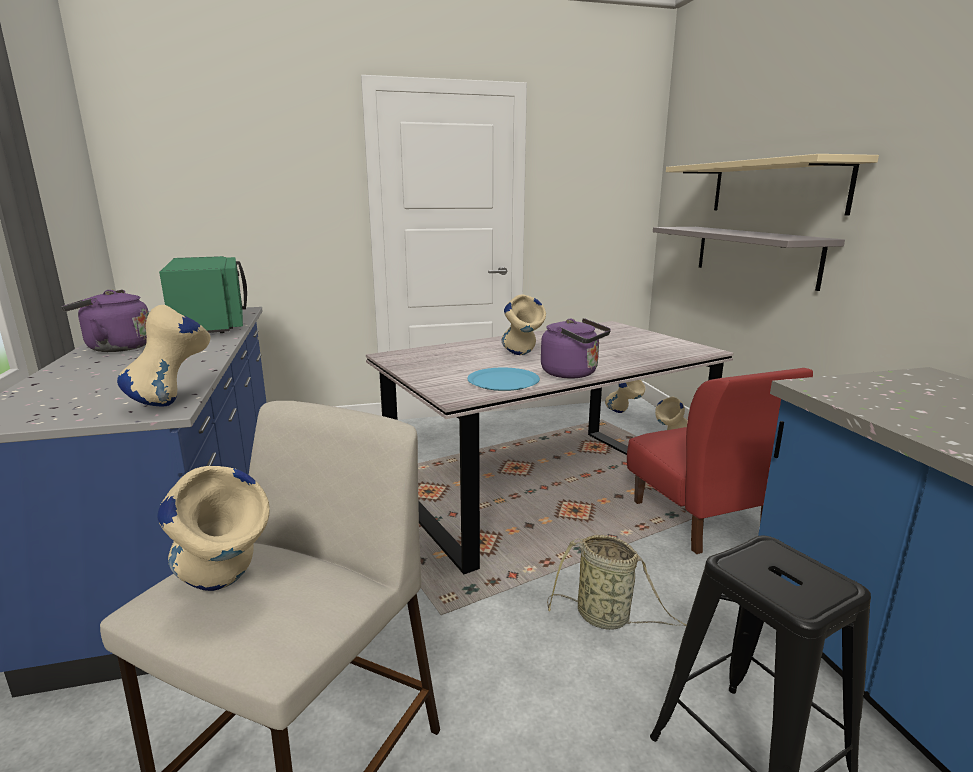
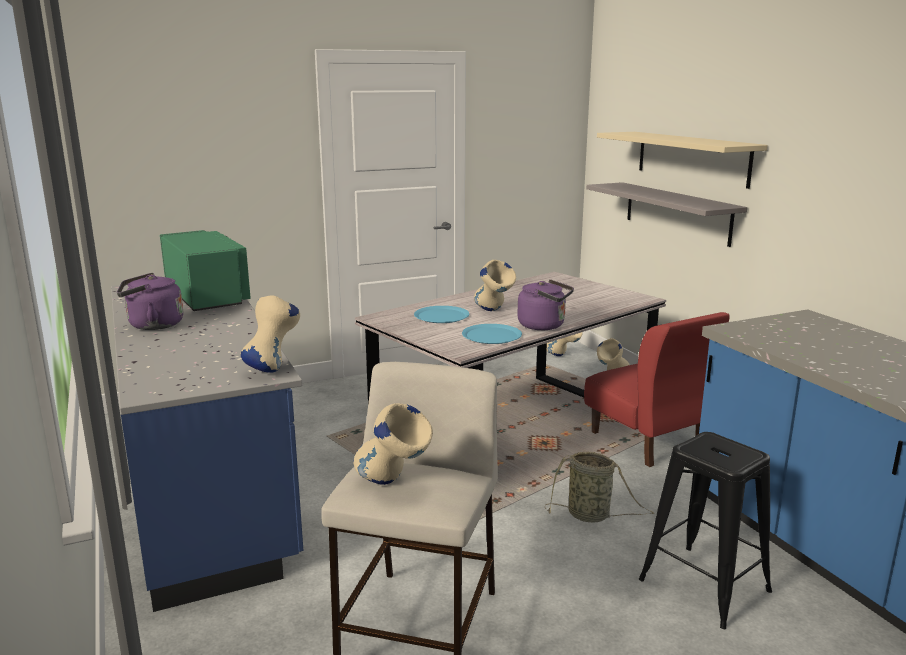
camera: 10 degrees left, 0 degrees up
(460, 357) = (441, 316): none -> blue plate

